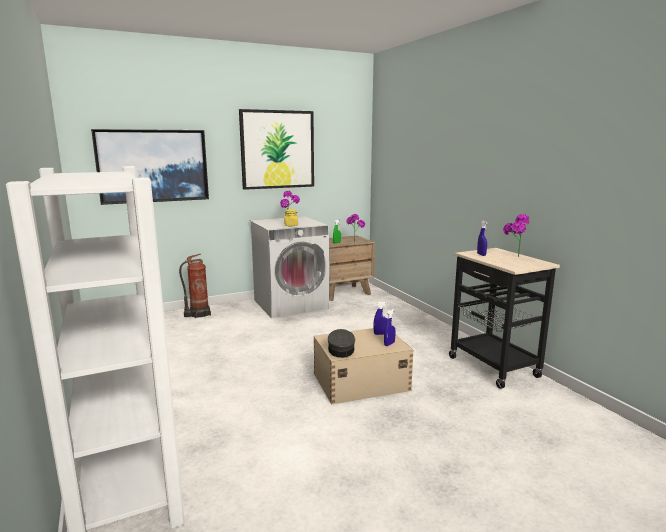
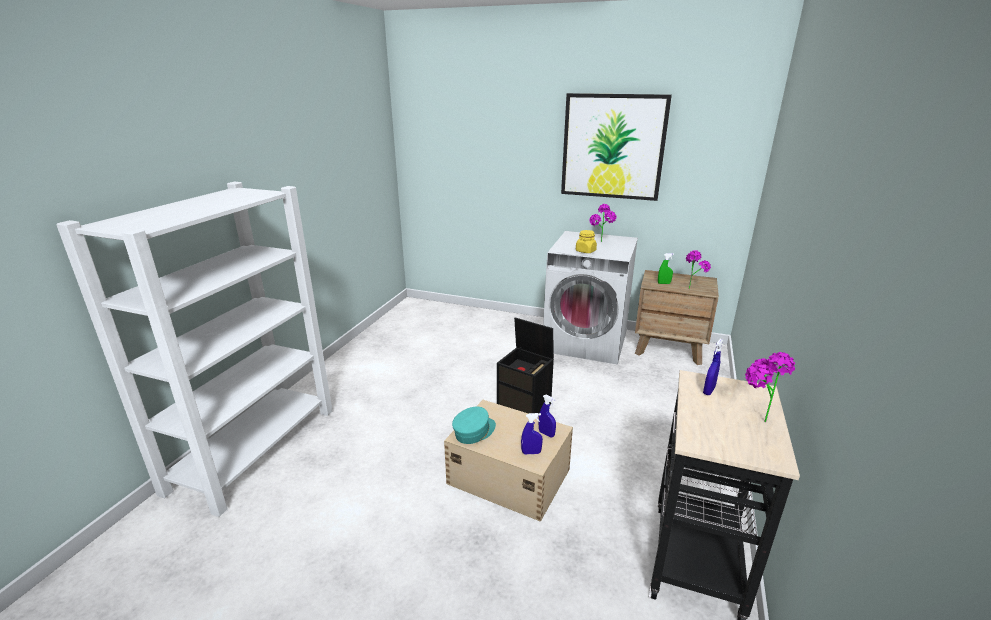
camera: 45 degrees right, 10 degrees up
(153, 166) = (469, 157): picture -> none
(198, 314) = (489, 320): fire extinguisher -> none
(310, 347) = (525, 406): none -> black storage box
(340, 350) = (474, 431): grey cap -> turquoise cap

